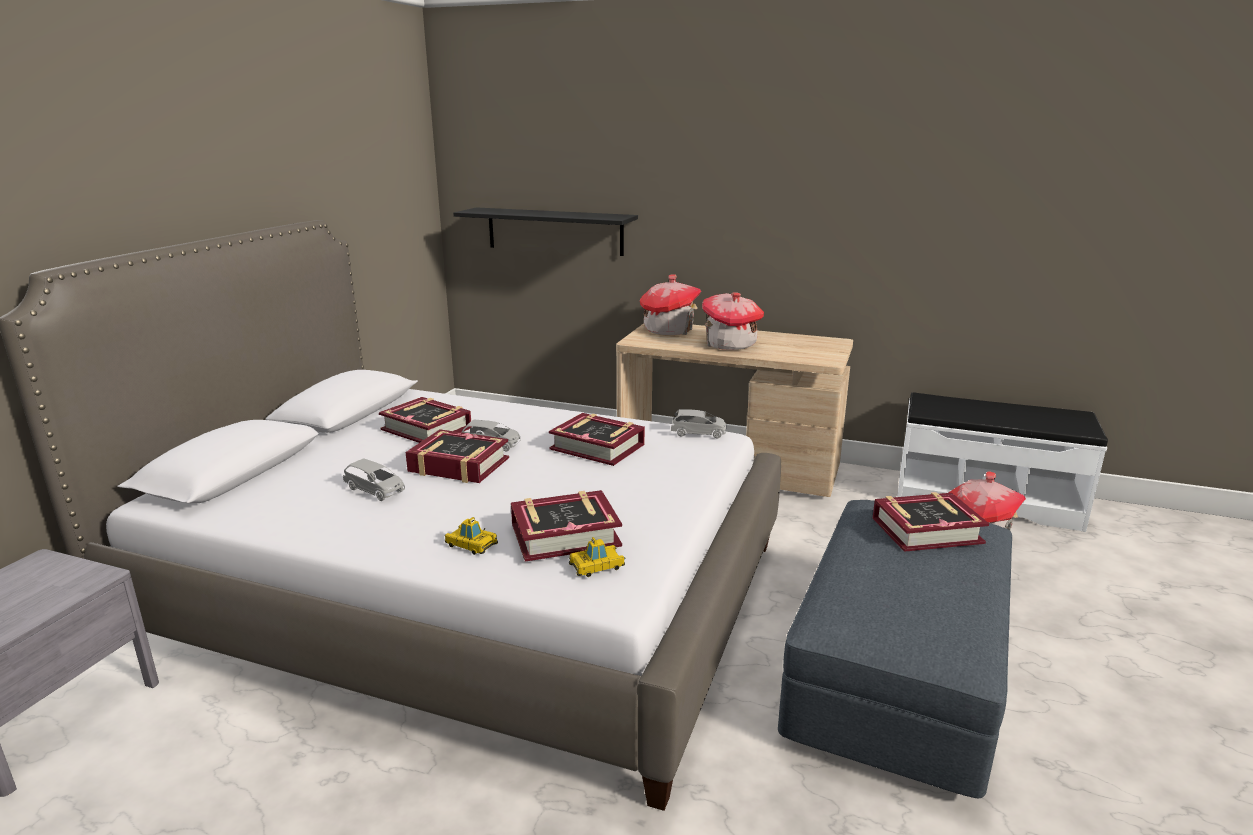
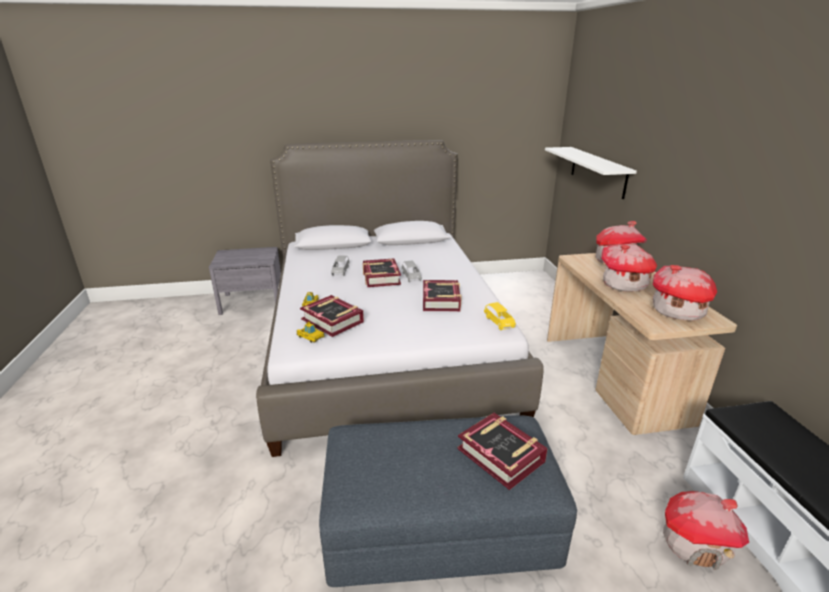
camera: 60 degrees right, 5 degrees up
(427, 429) = (412, 259): book -> none
(554, 231) = (598, 171): black shelf -> white shelf
(698, 433) = (499, 322): grey toy car -> yellow toy car
(808, 346) = (677, 311): none -> toy house

